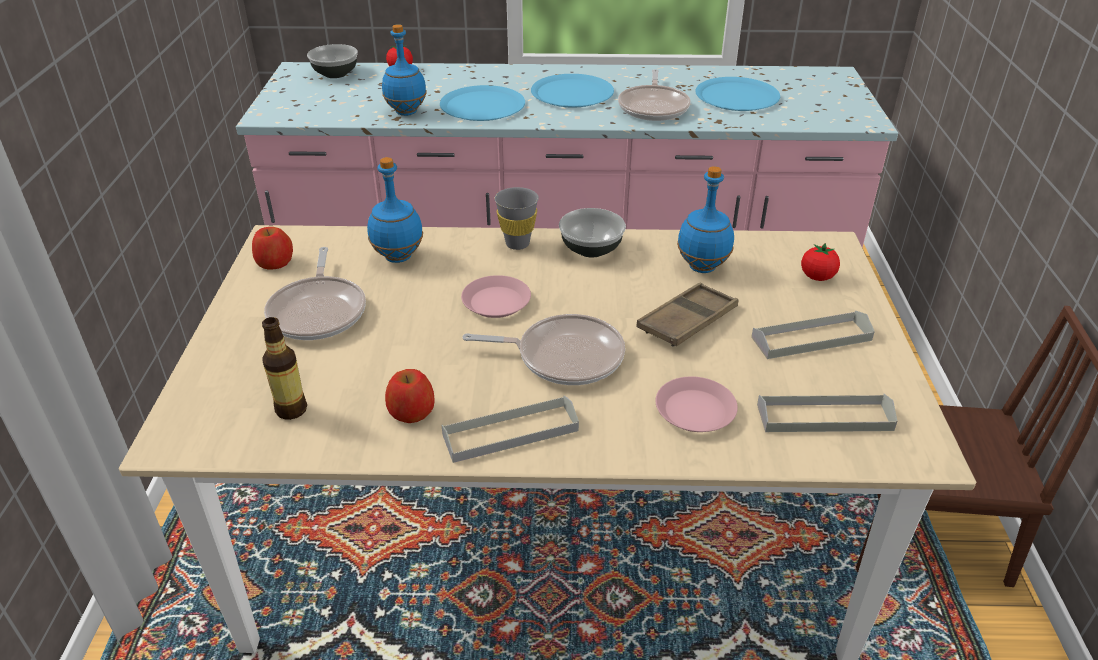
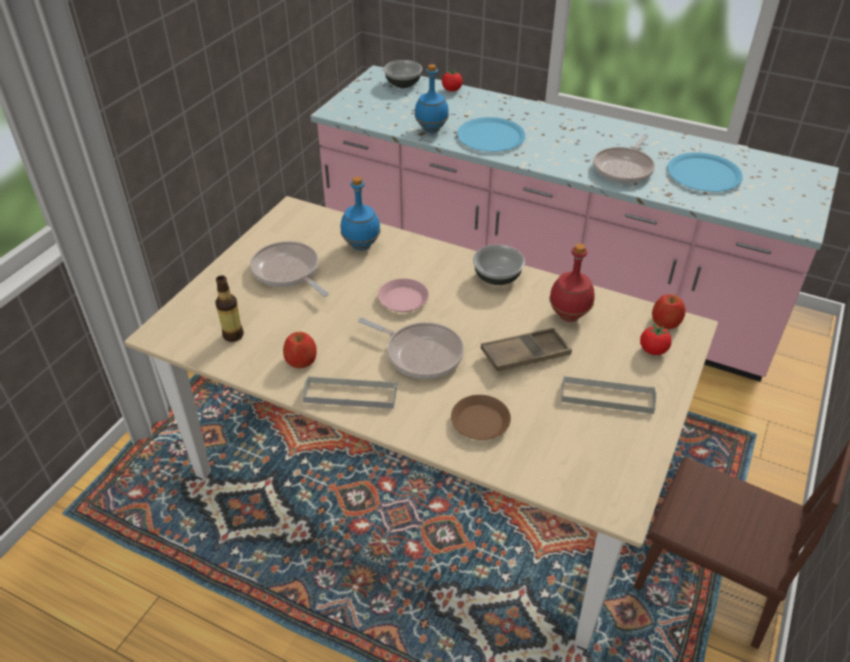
camera: 25 degrees right, 5 degrees up
(275, 262) = (282, 228): apple -> apple (666, 321)
(319, 311) = (288, 272): frying pan -> frying pan turned 120 degrees clockwise
(517, 244) = (448, 258): grey cup -> none
(572, 93) = (567, 140): blue plate -> none
(694, 411) = (480, 421): pink plate -> brown plate
(702, 267) = (569, 315): blue bottle -> red bottle
(824, 417) = (568, 458): grey tray -> none

